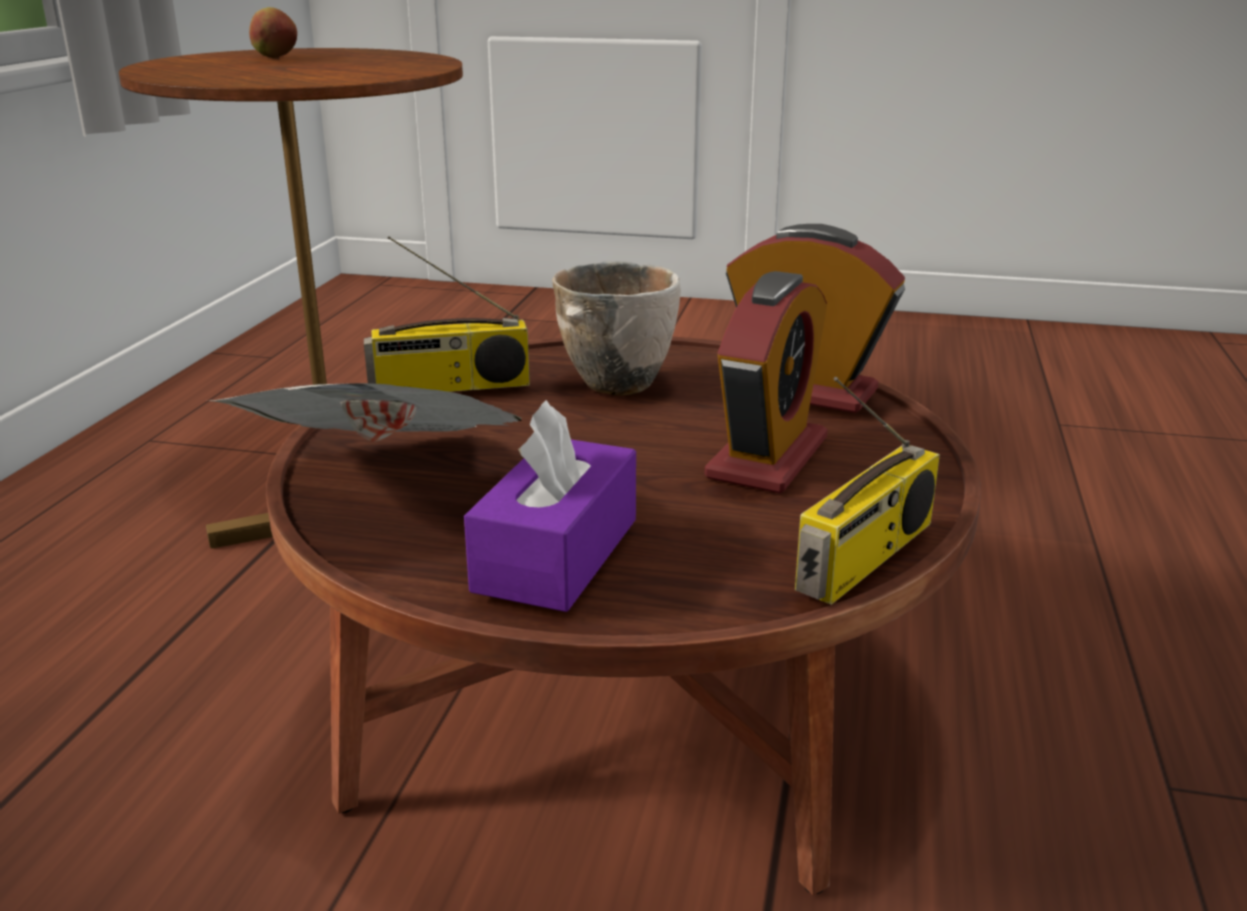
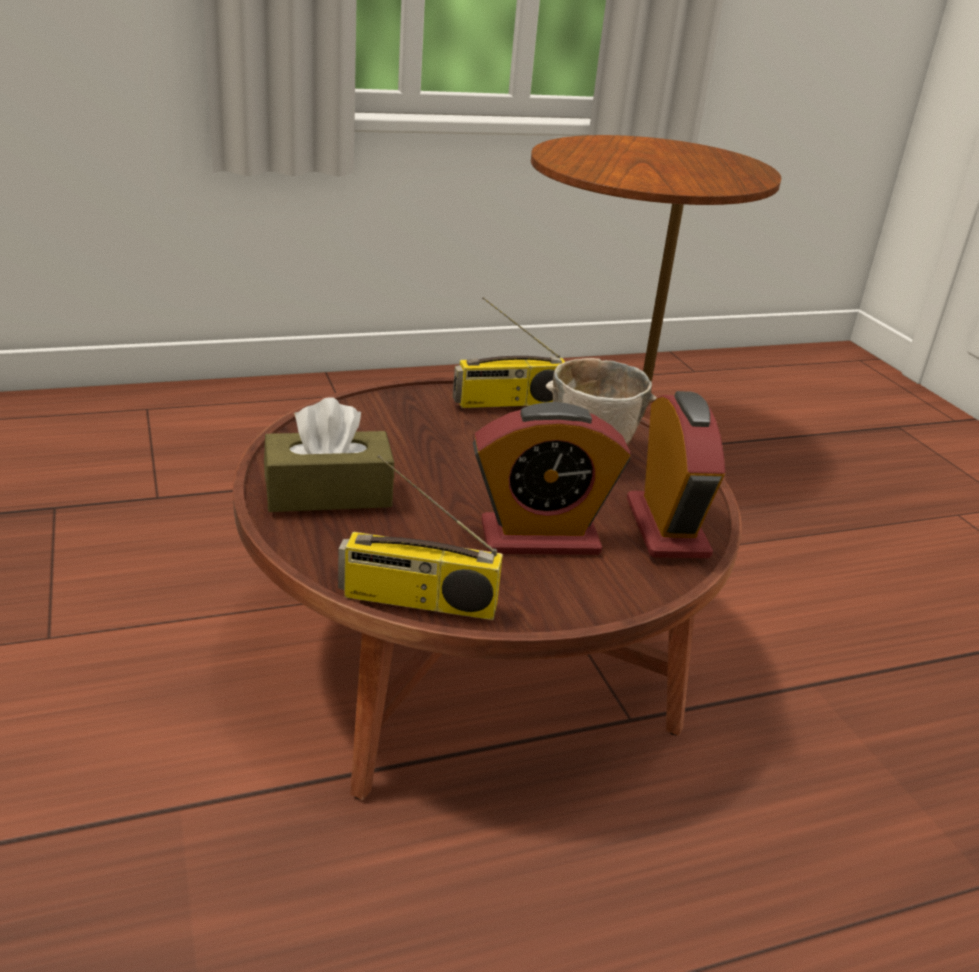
camera: 55 degrees right, 5 degrees up
(276, 58) = (672, 153): apple -> none
(386, 486) = (360, 423): newspaper -> none
(449, 387) = (508, 402): radio -> radio turned 60 degrees counterclockwise
(557, 554) = (328, 493): purple tissue box -> brown tissue box

